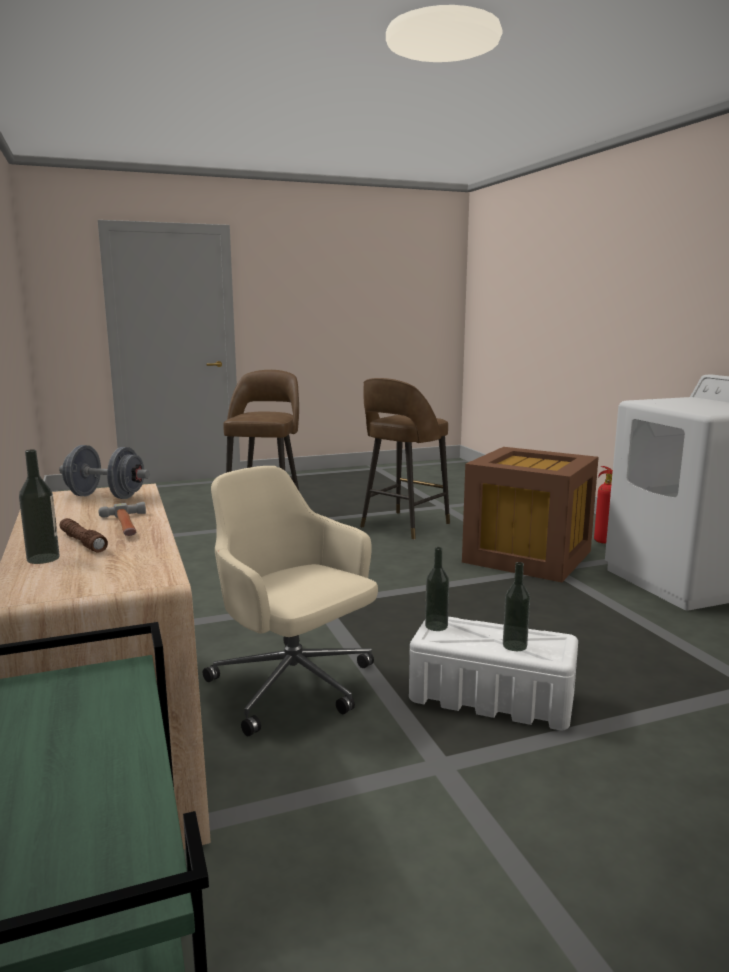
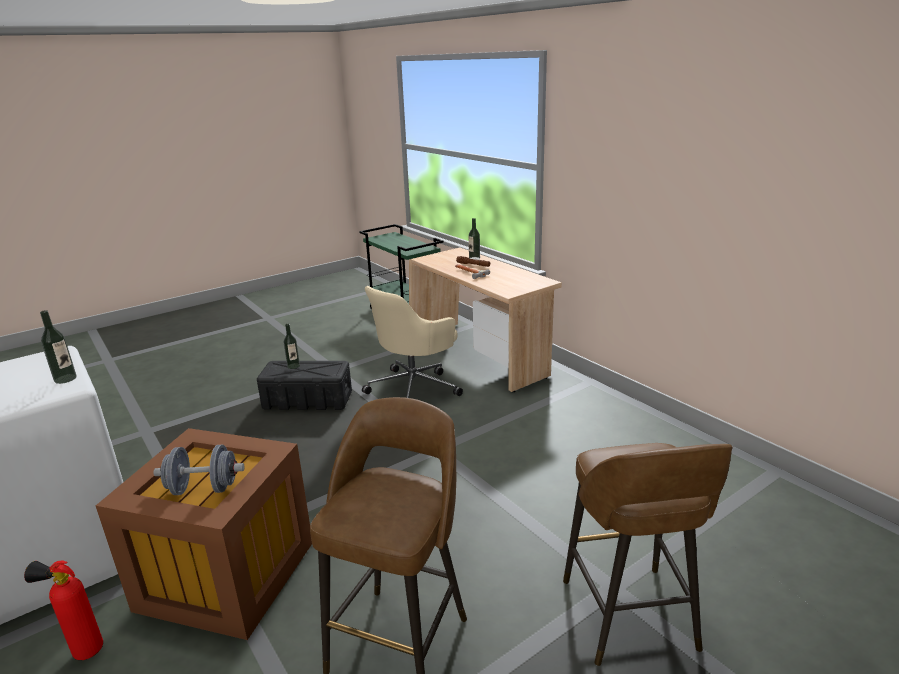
camera: 165 degrees right, 10 degrees up
(106, 496) = (514, 285): grey dumbbell -> grey dumbbell (203, 488)
(294, 686) = (414, 388): beige office chair -> beige office chair turned 105 degrees clockwise
(436, 626) = (334, 370): bottle -> bottle (65, 379)
(490, 697) = (308, 400): white storage box -> black storage box

